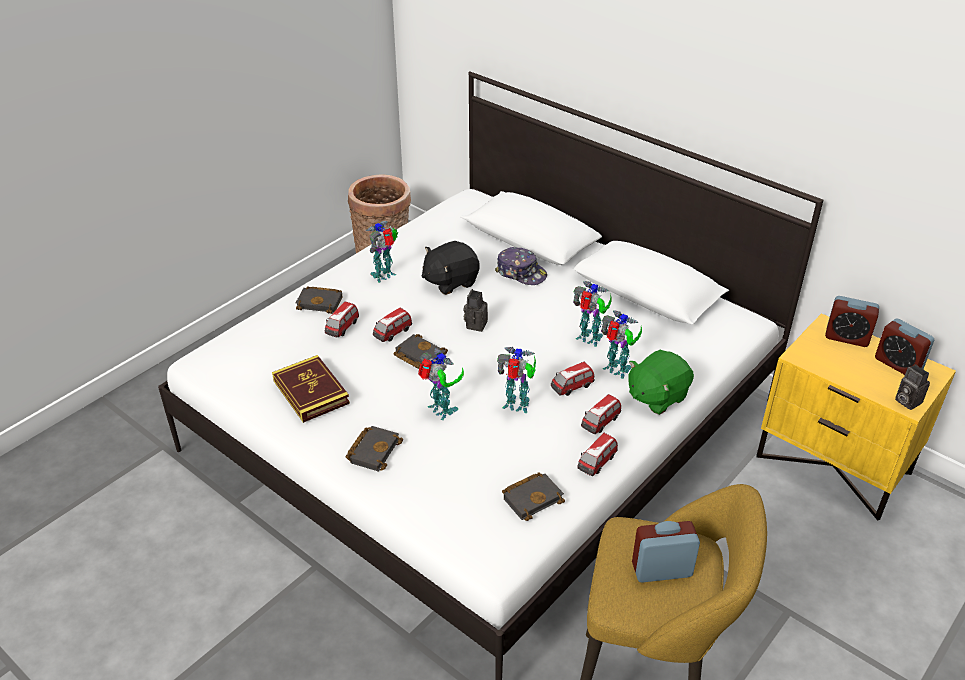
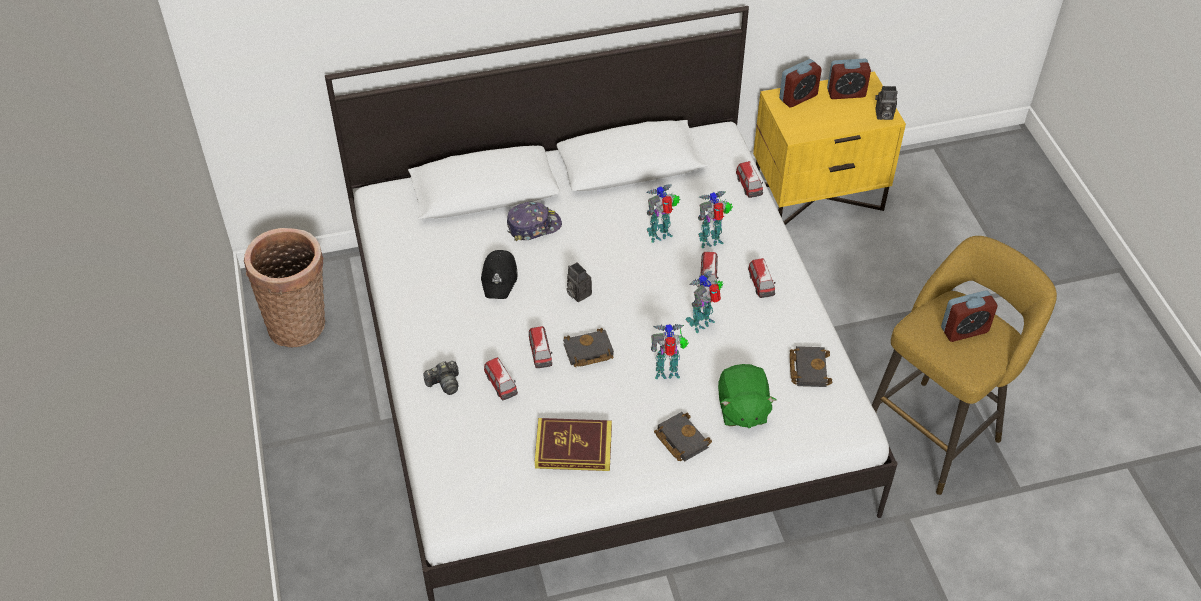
camera: 55 degrees left, 10 degrees up
(321, 302) = (444, 383): black book -> camera
(385, 275) = (446, 318): toy robot -> none
(450, 281) = (500, 278): black plush toy -> black cap
(597, 463) = (801, 312): toy car -> toy car (749, 186)
(656, 396) = (759, 237): green plush toy -> green plush toy (742, 409)
(661, 569) = (964, 330): alarm clock -> alarm clock turned 135 degrees counterclockwise

